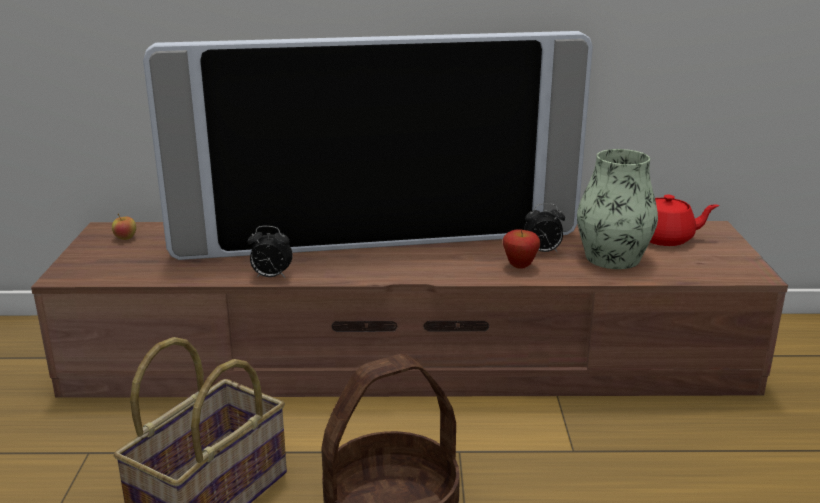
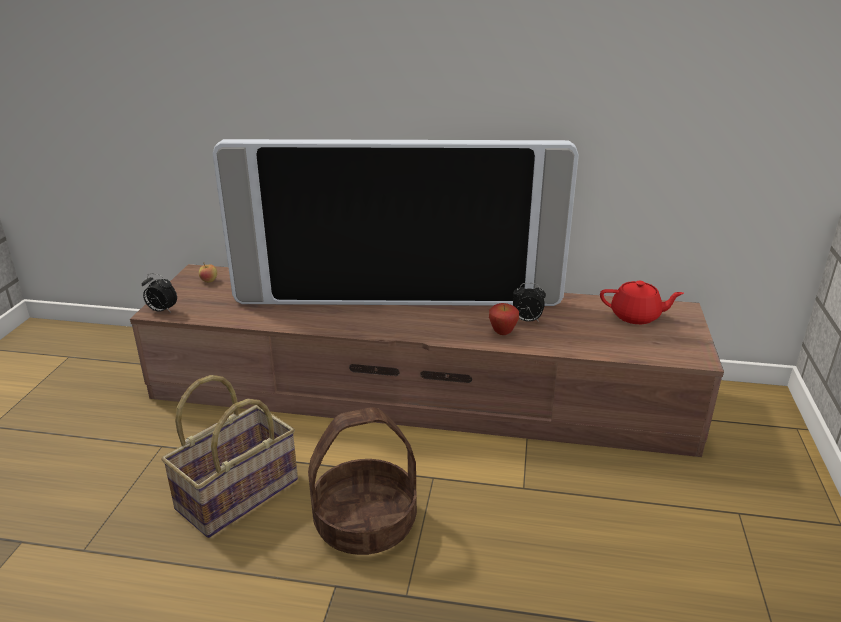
camera: 10 degrees right, 5 degrees up
(271, 277) = (304, 325): alarm clock -> alarm clock (162, 311)
(612, 258) = (583, 331): vase -> none

